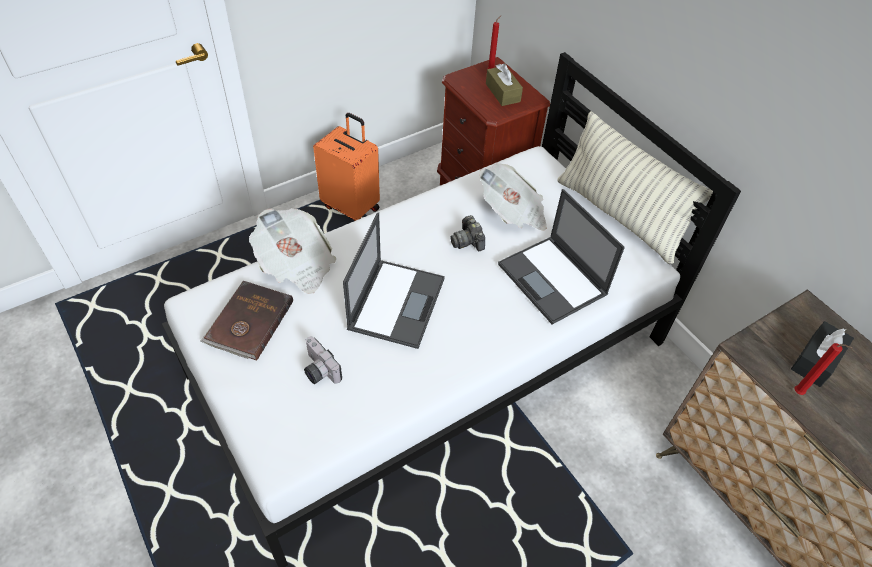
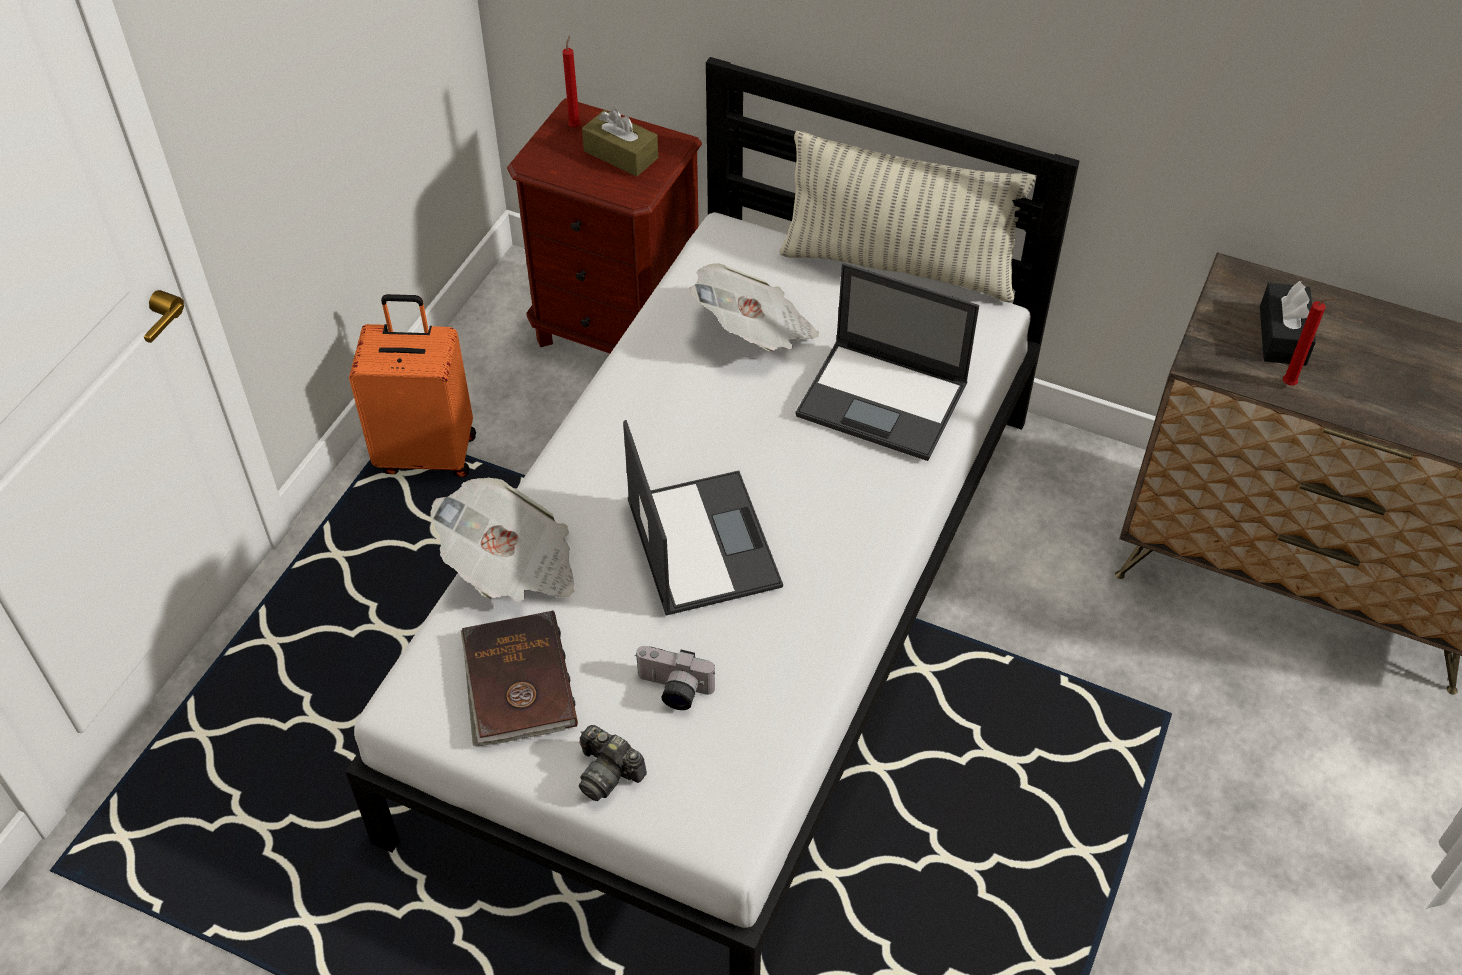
camera: 30 degrees left, 0 degrees up
(468, 241) = (727, 405): camera -> camera (608, 772)

